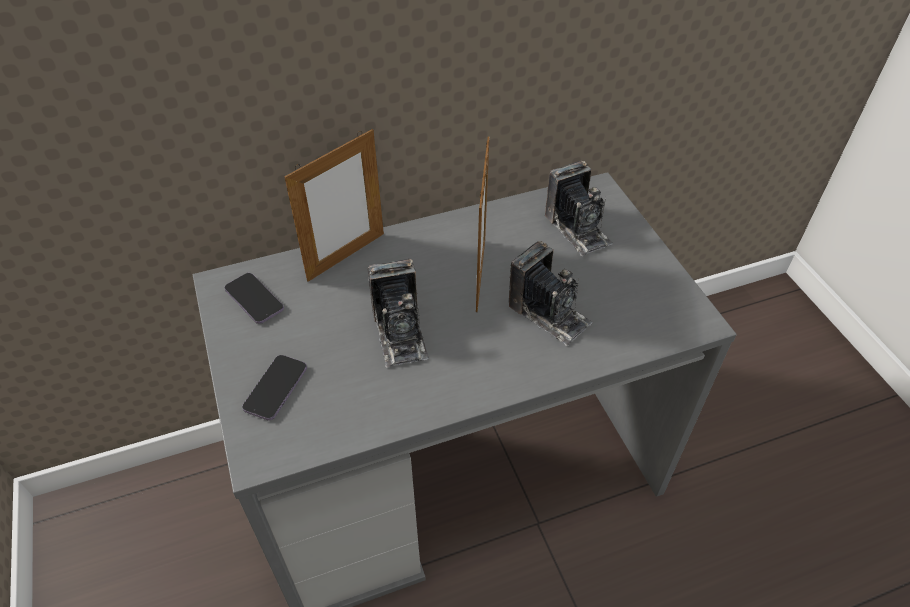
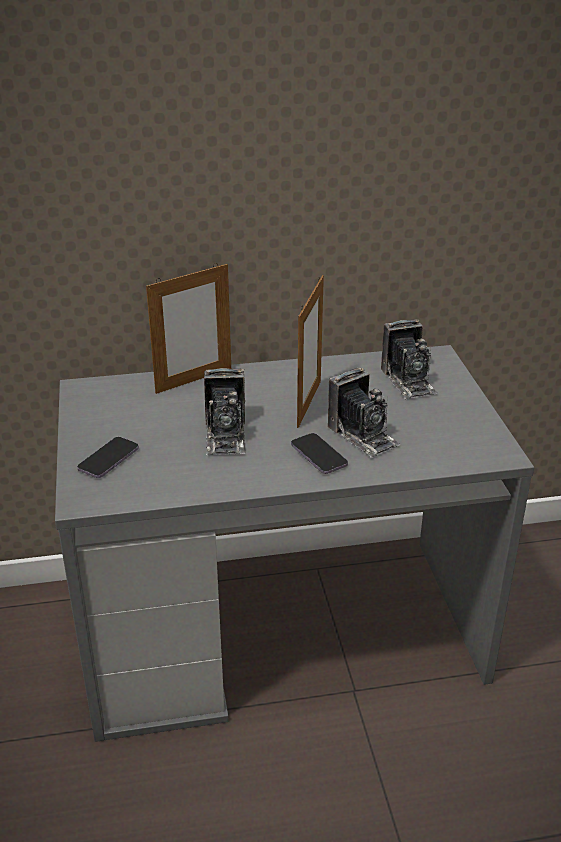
camera: 10 degrees right, 15 degrees down
(254, 299) = (107, 401): phone -> phone (319, 455)

